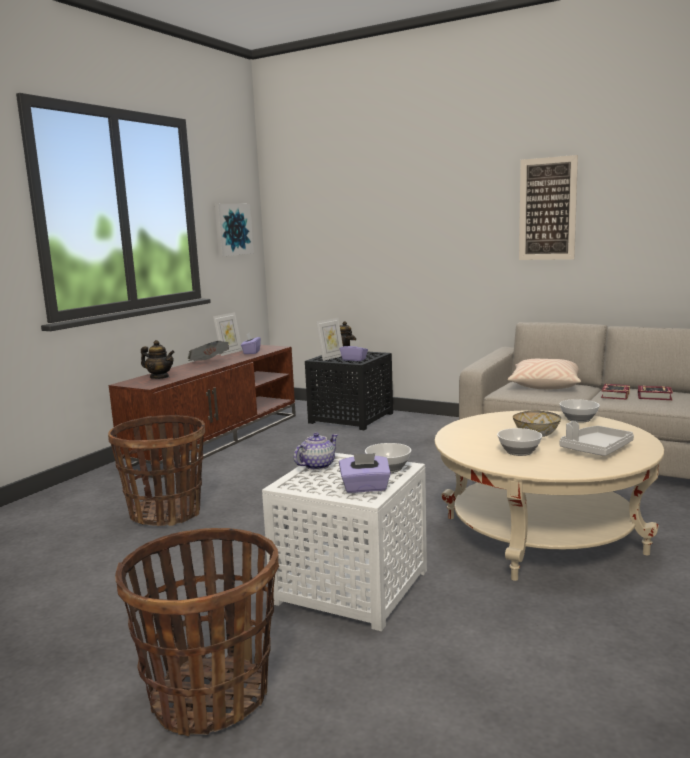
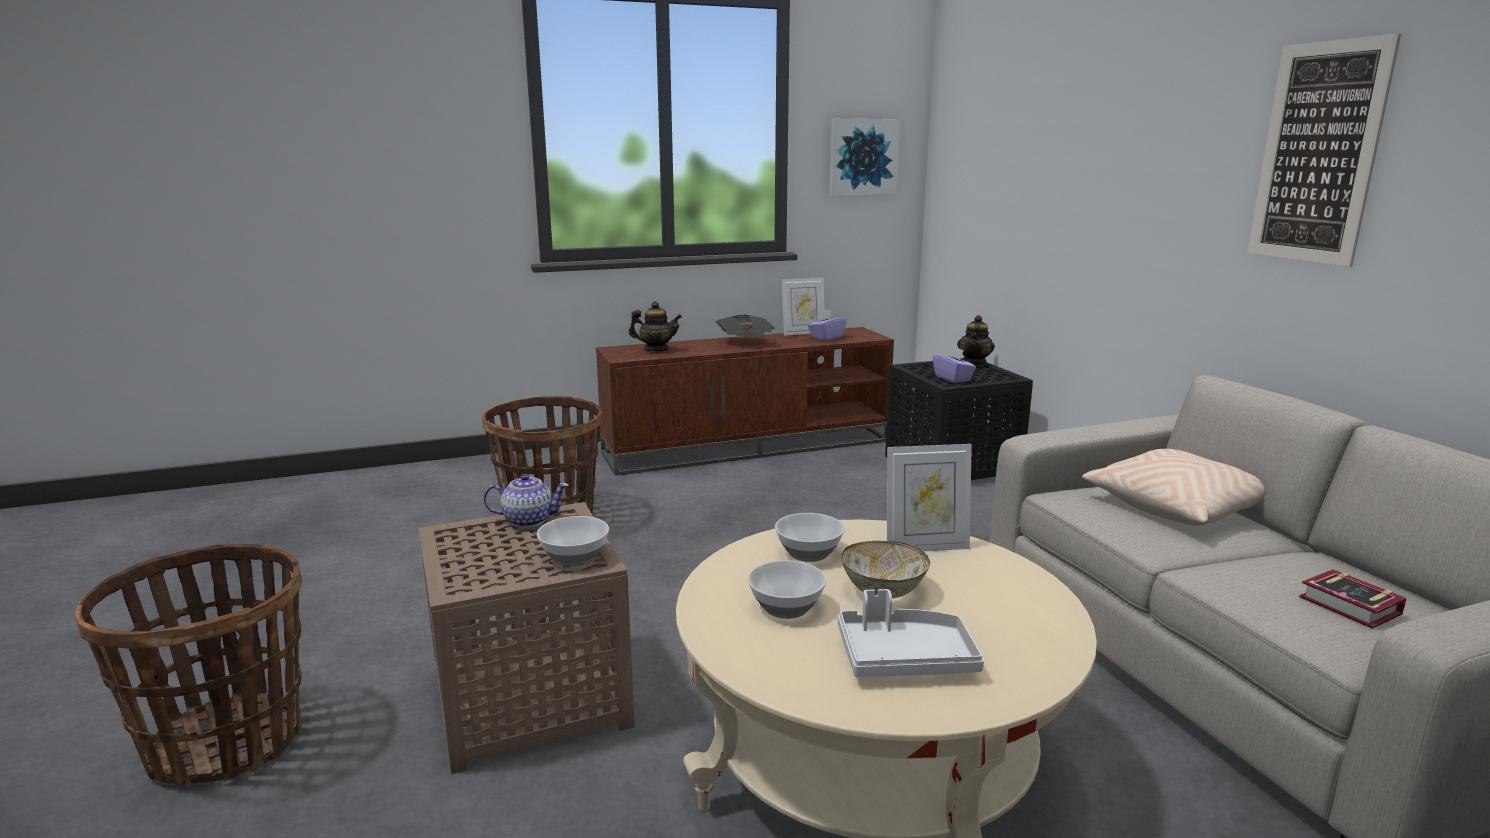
camera: 40 degrees right, 5 degrees up
(159, 377) = (656, 350): teapot -> teapot turned 60 degrees counterclockwise
(331, 357) = (932, 368): picture frame -> picture frame (925, 547)
(350, 585) = (533, 696): white side table -> brown side table
(365, 488) = (488, 573): purple tissue box -> none
(578, 419) = (1024, 591): bowl -> bowl (808, 552)
(614, 395) = (1260, 572): book -> none

